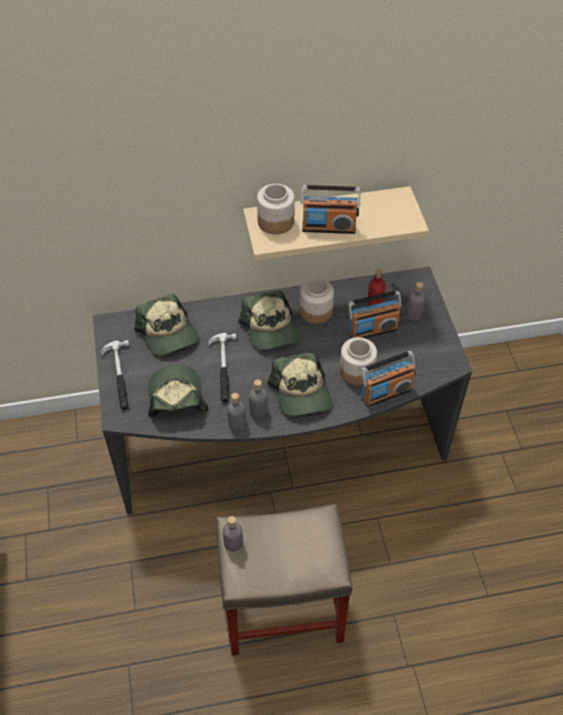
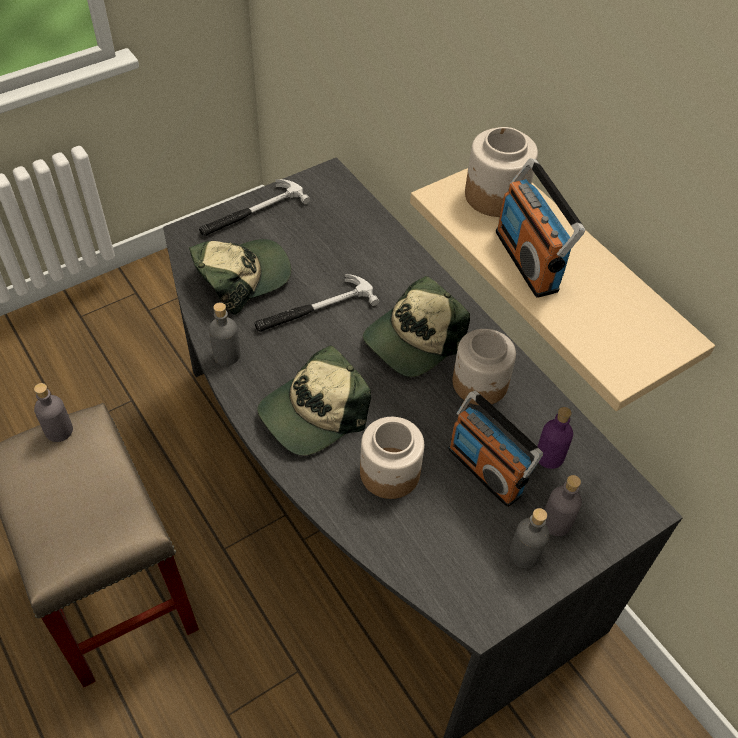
camera: 65 degrees right, 0 degrees up
(168, 333) = (345, 234): cap -> none
(258, 410) = (259, 371): grey bottle -> grey bottle (524, 554)
(375, 301) = (549, 456): red bottle -> purple bottle
(386, 393) = (365, 527): radio -> none

